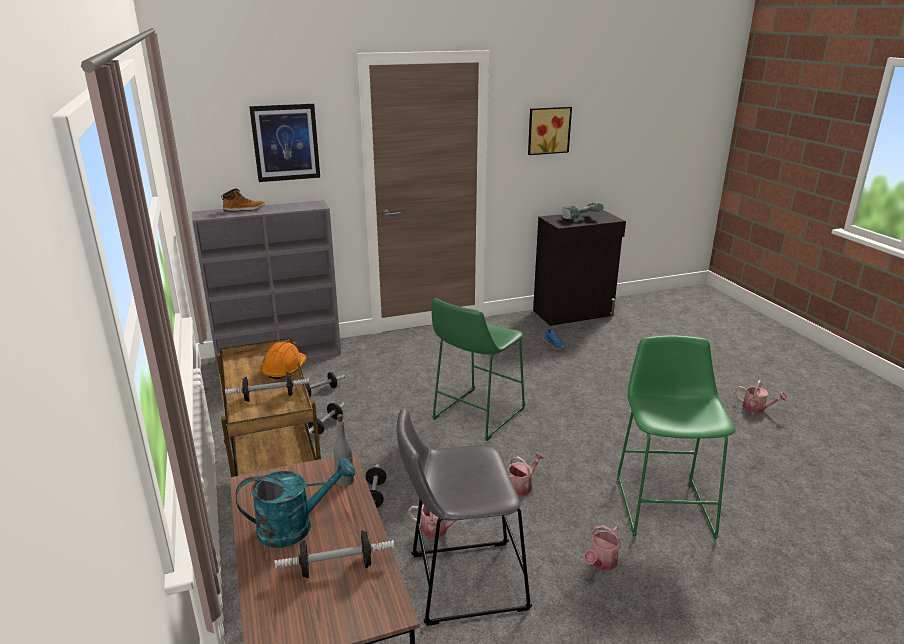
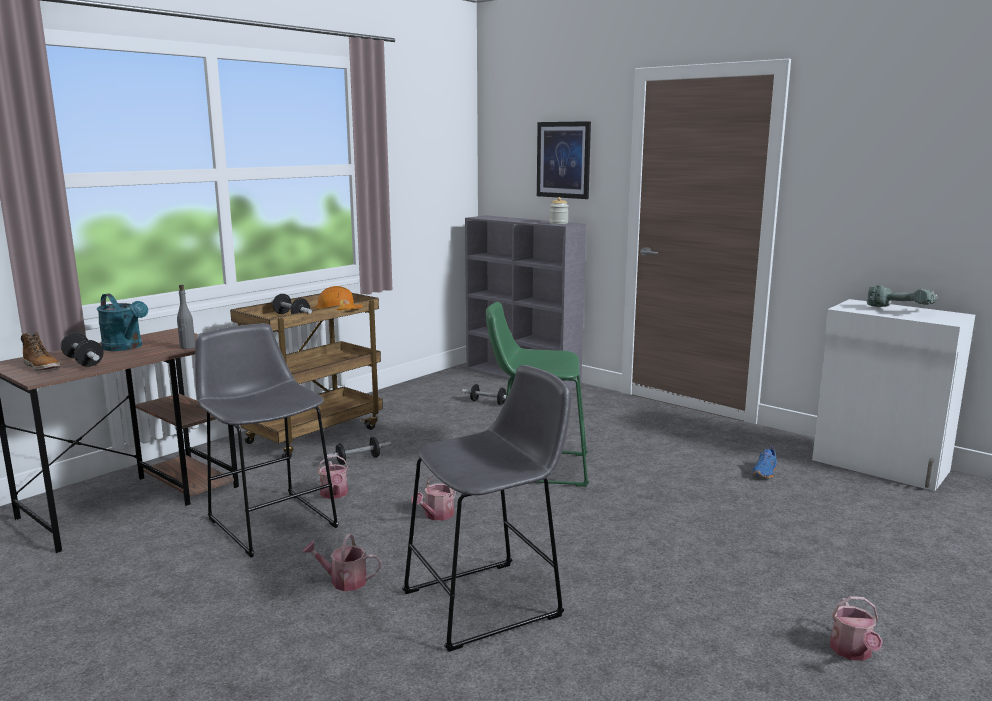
camera: 60 degrees right, 10 degrees down
(244, 209) = (514, 218): boot -> boot (42, 366)
(306, 205) = (558, 223): none -> jar
(326, 426) = (438, 418): dumbbell -> none
(521, 486) = (436, 515): watering can -> watering can turned 105 degrees clockwise
(548, 130) = (876, 171): picture -> none
(574, 313) = (880, 466): black cabinet -> white cabinet
(663, 502) = (490, 602): green stool -> grey stool

